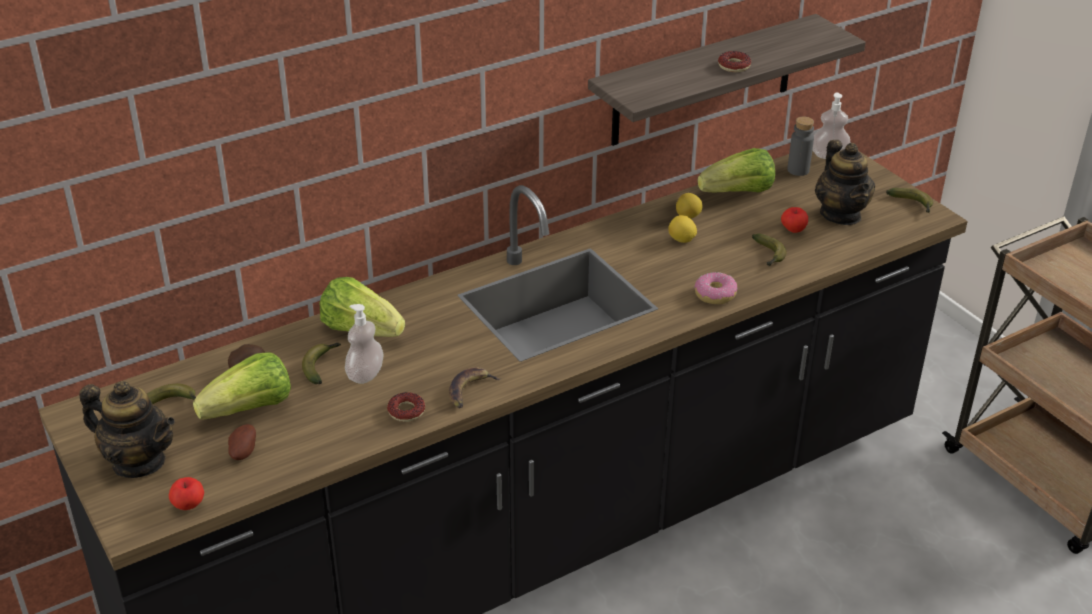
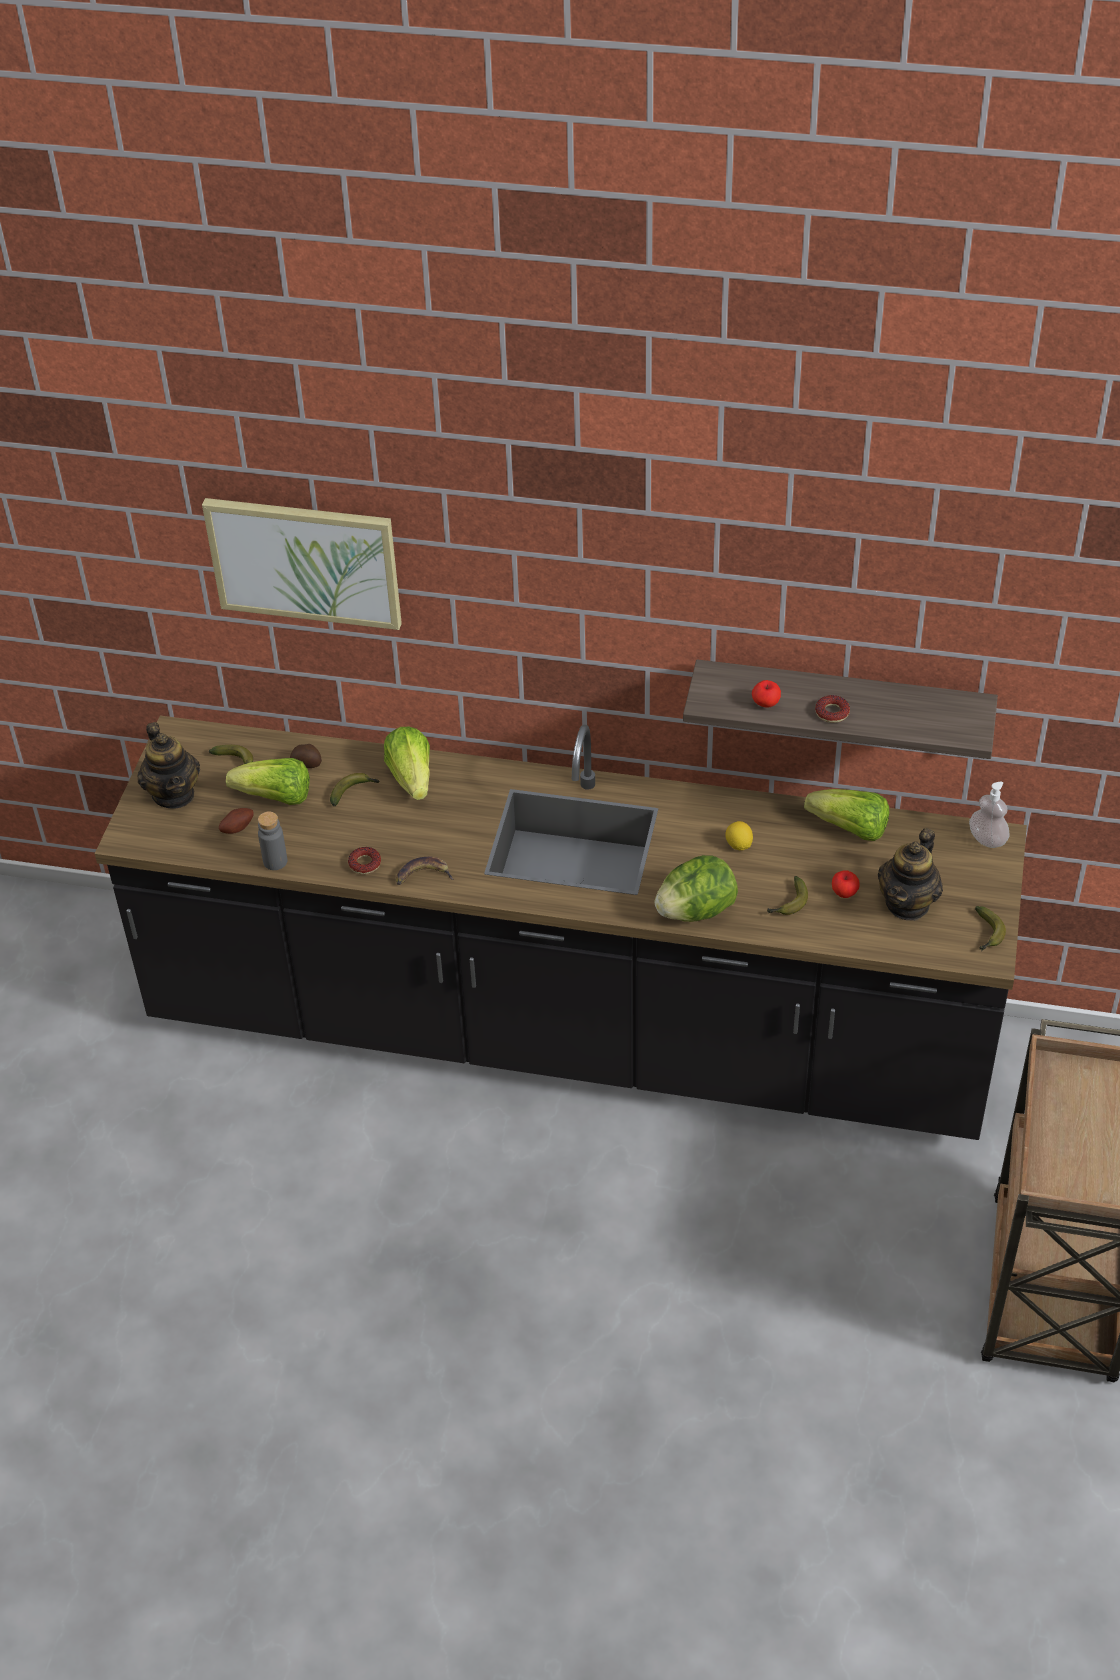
camera: 45 degrees right, 10 degrees up
(188, 505) = (168, 846): apple -> apple (765, 704)
(198, 118) = (305, 561): none -> picture
(365, 375) = (372, 817): soap dispenser -> none
(688, 216) = (775, 826): lemon -> none
(715, 294) = (696, 910): donut -> lettuce
(798, 170) = (936, 837): grey bottle -> grey bottle (275, 861)

